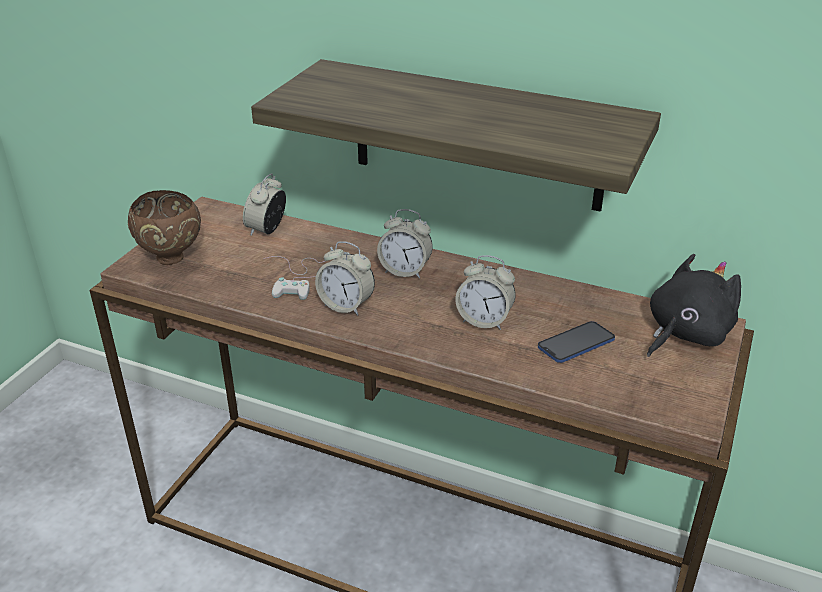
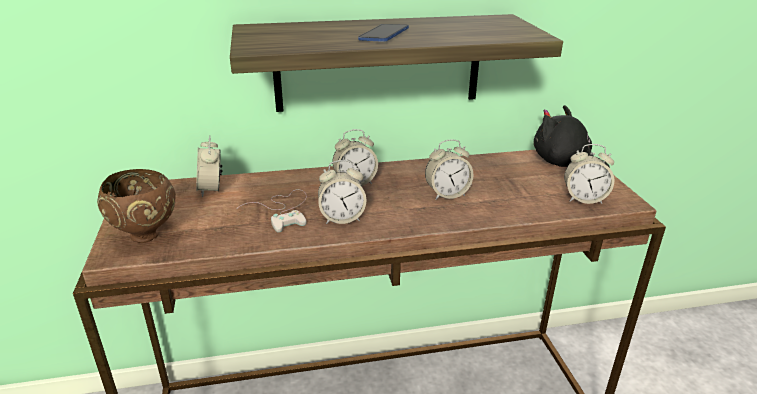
camera: 35 degrees left, 5 degrees down
(576, 344) = (517, 188): phone -> phone (384, 35)
(641, 389) = (584, 199): none -> alarm clock
(685, 334) = (563, 162): black plush toy -> black plush toy turned 60 degrees counterclockwise

